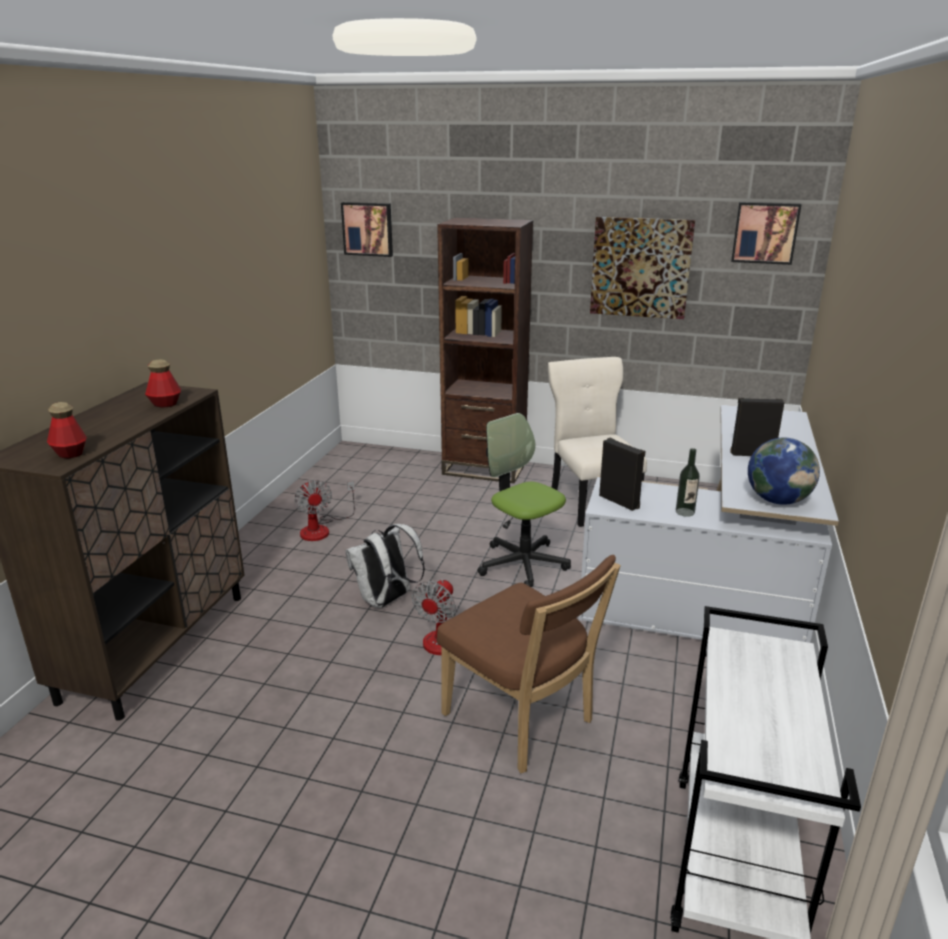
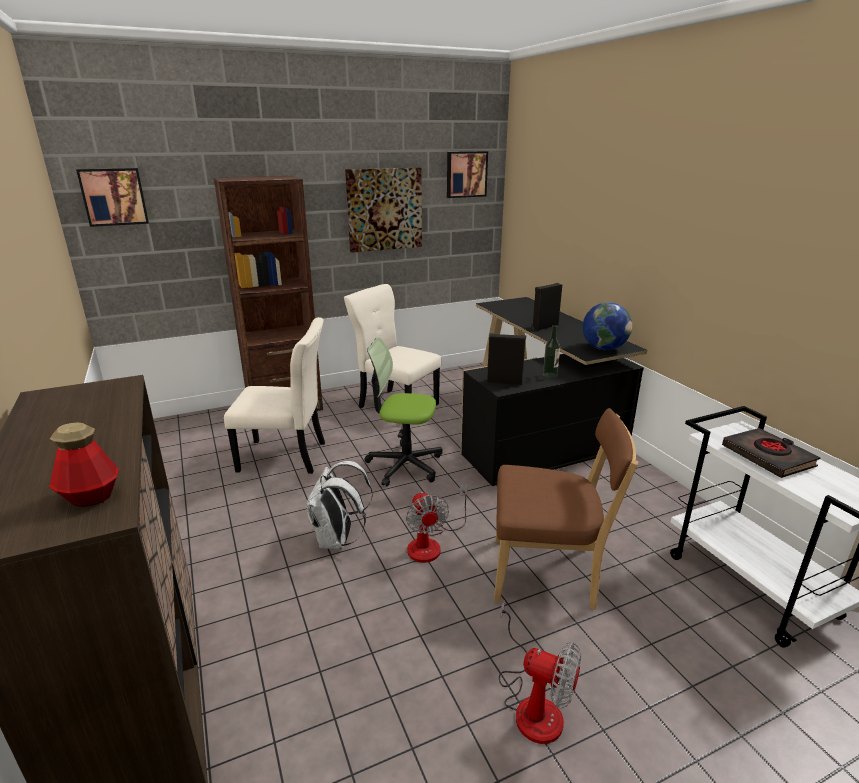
camera: 40 degrees left, 0 degrees up
(165, 404) = (107, 405): bottle -> none
(322, 529) = (196, 508): fan -> fan (532, 703)
(431, 515) = (286, 457): none -> beige chair
(719, 585) = (535, 428): white desk -> black desk
(756, 688) = (768, 457): none -> black book

